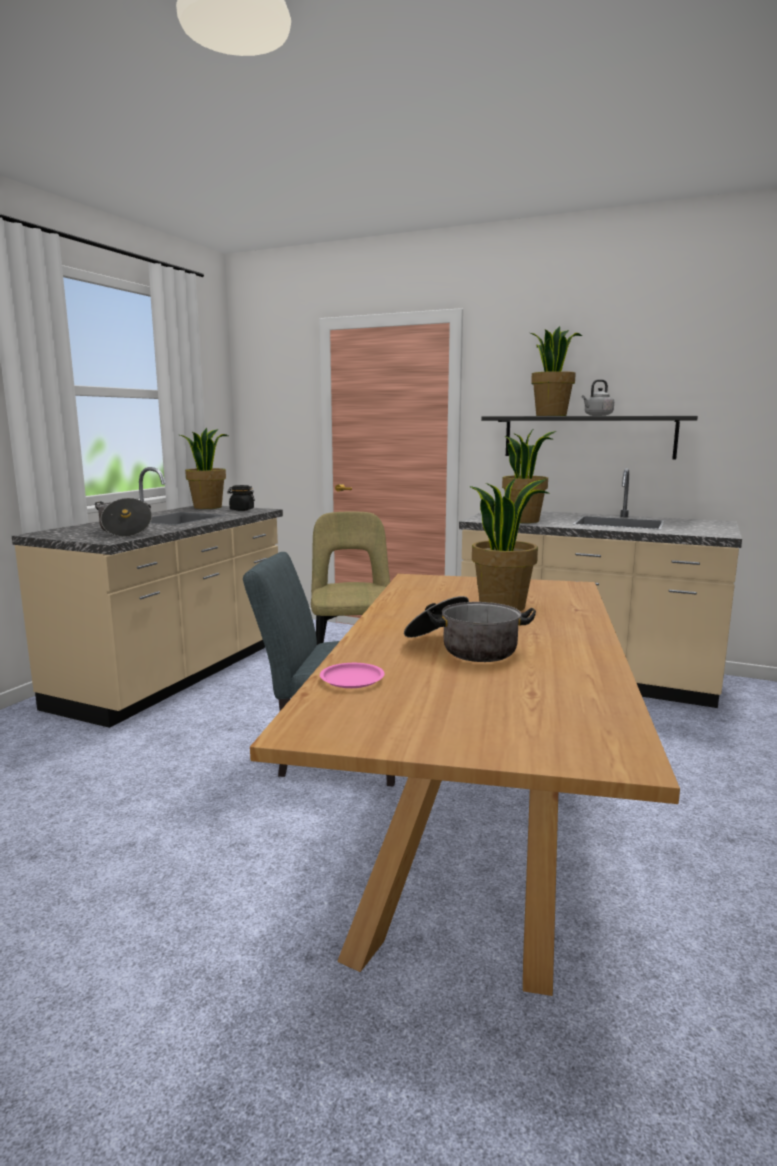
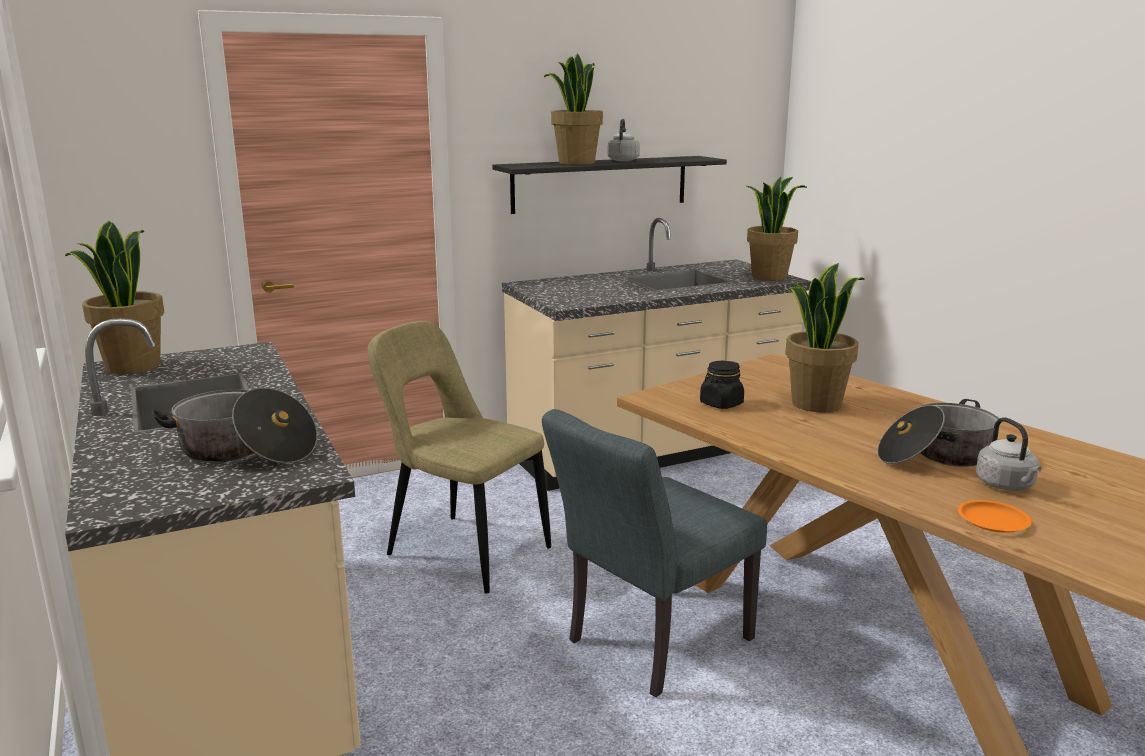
camera: 50 degrees left, 5 degrees up
(241, 510) = (217, 357): black jar -> black jar (721, 404)
(352, 679) = (993, 520): pink plate -> orange plate
(442, 675) = (1006, 486): none -> grey kettle
(523, 520) = (606, 296): potted plant -> potted plant (769, 277)

